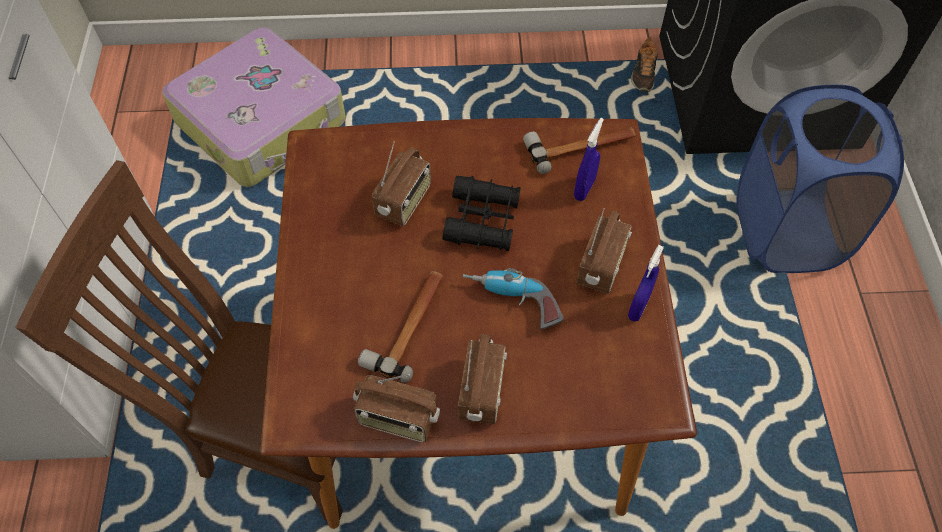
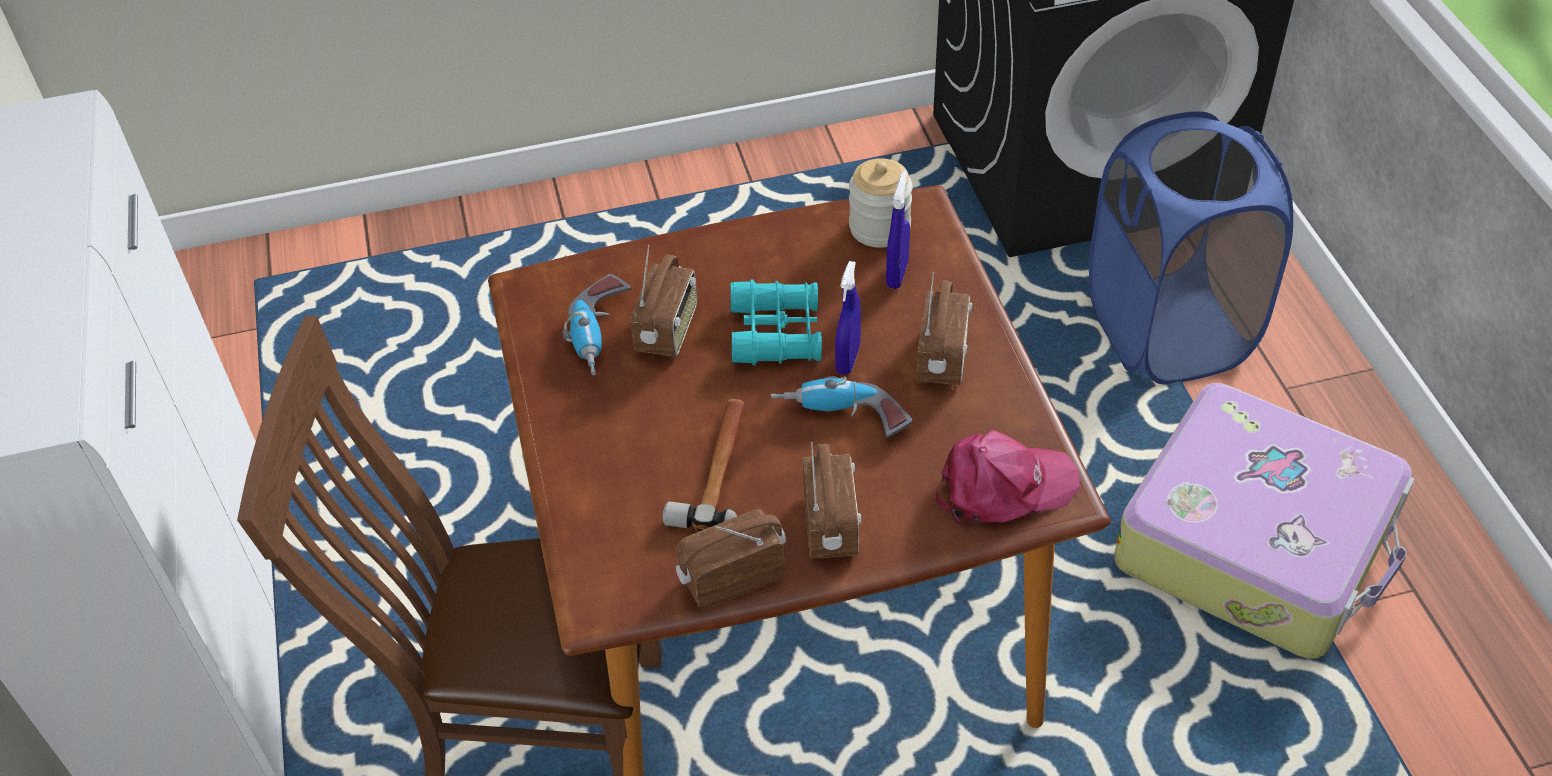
camera: 10 degrees left, 10 degrees down
(263, 122) = (395, 321): suitcase -> suitcase (1257, 541)
(355, 196) = (601, 335): none -> power drill
(397, 419) = (732, 576): radio -> radio turned 150 degrees clockwise
(482, 220) = (776, 333): black binoculars -> turquoise binoculars
(581, 147) = (879, 228): hammer -> jar
(620, 388) = (1003, 487): none -> pink cap
(638, 307) = (1001, 394): blue spray bottle -> blue spray bottle (848, 359)
(643, 73) = (924, 166): shoe -> none

